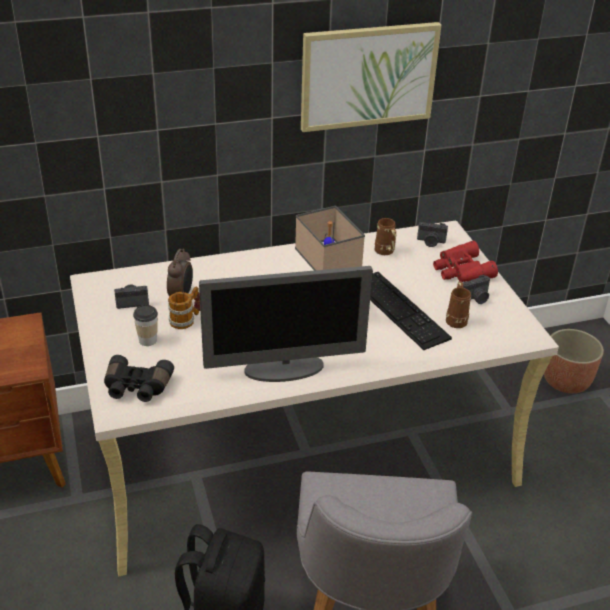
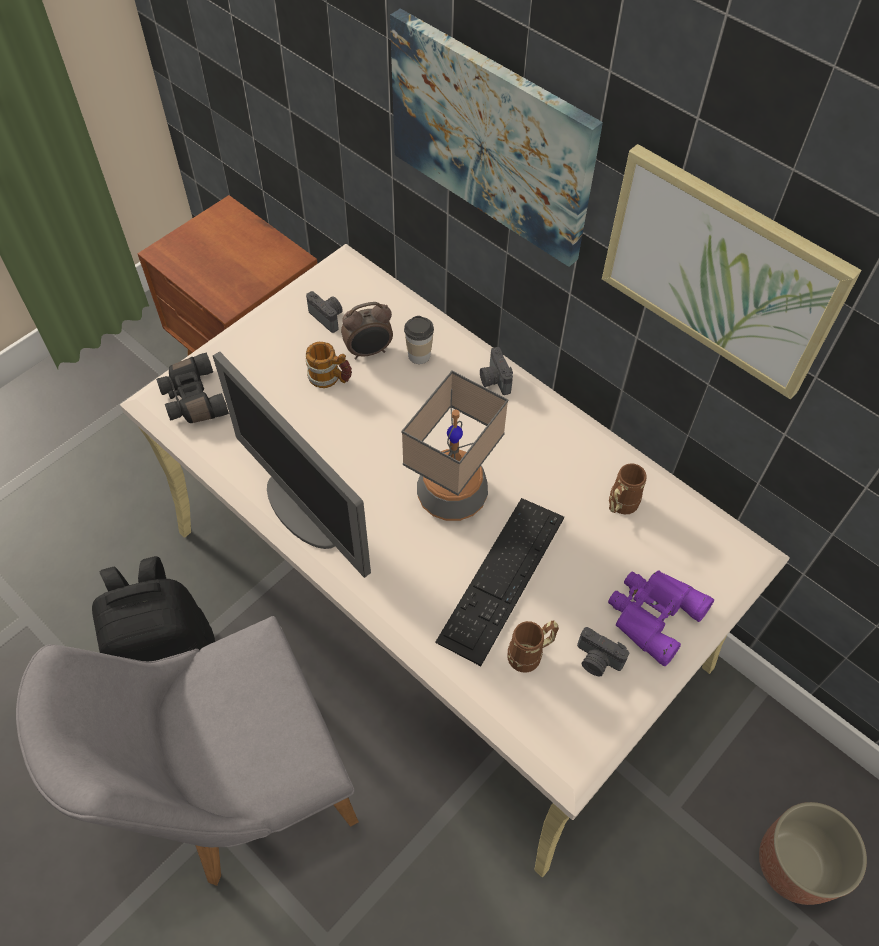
camera: 60 degrees right, 20 degrees up
(148, 340) = (273, 365): cup -> cup (419, 355)
(197, 94) = (491, 137): none -> picture
(430, 242) = (691, 548): camera -> camera (494, 380)
(461, 270) = (651, 614): red binoculars -> purple binoculars

